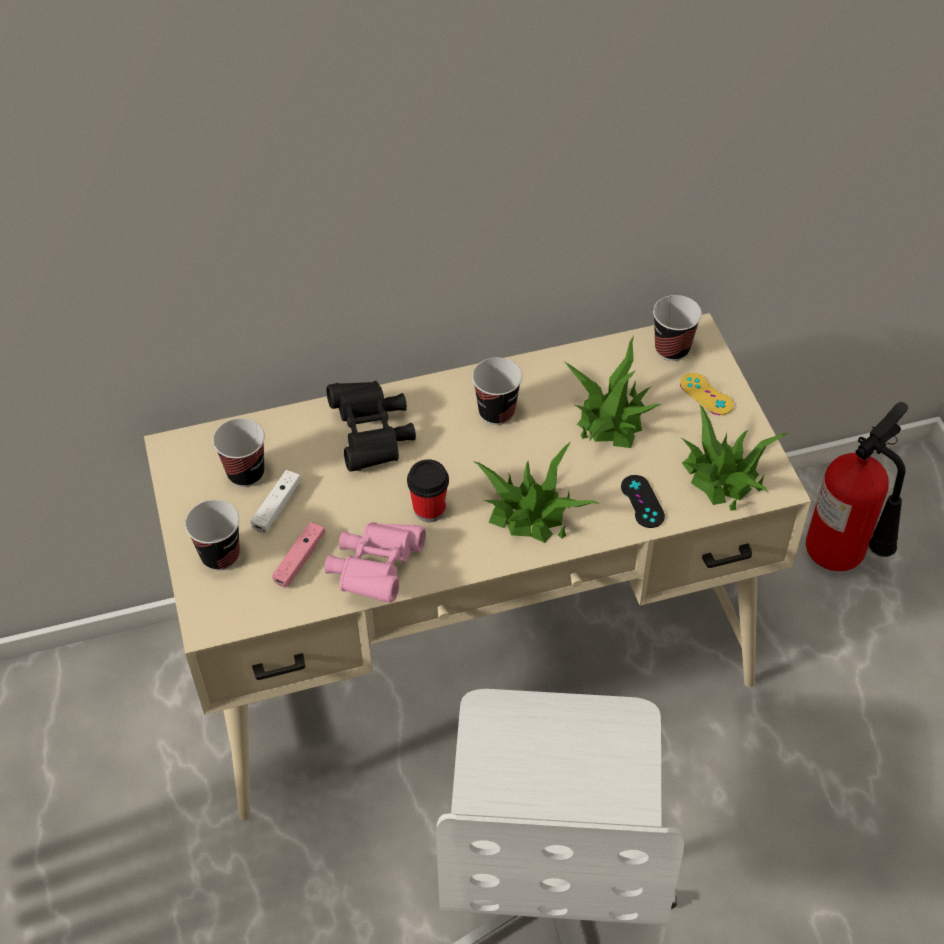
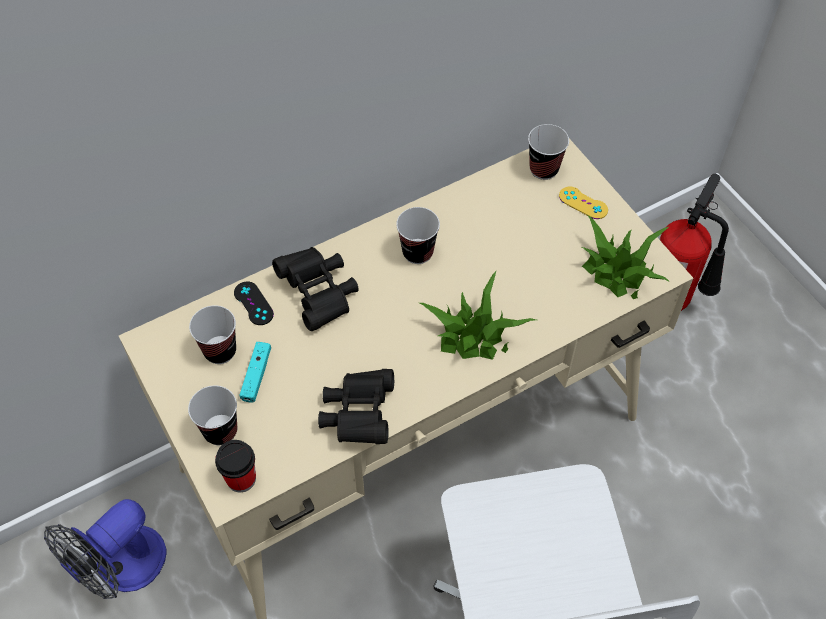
camera: 15 degrees left, 5 degrees up
(107, 720) = (121, 569): none -> fan
(277, 506) = (256, 375): white game controller -> turquoise game controller
(300, 559) = (291, 419): pink game controller -> none
(375, 570) = (358, 414): pink binoculars -> black binoculars
(429, 509) = (388, 350): cup -> cup (241, 478)
(612, 417) = (514, 238): potted plant -> none
(642, 501) = (560, 306): black game controller -> black game controller (253, 303)

